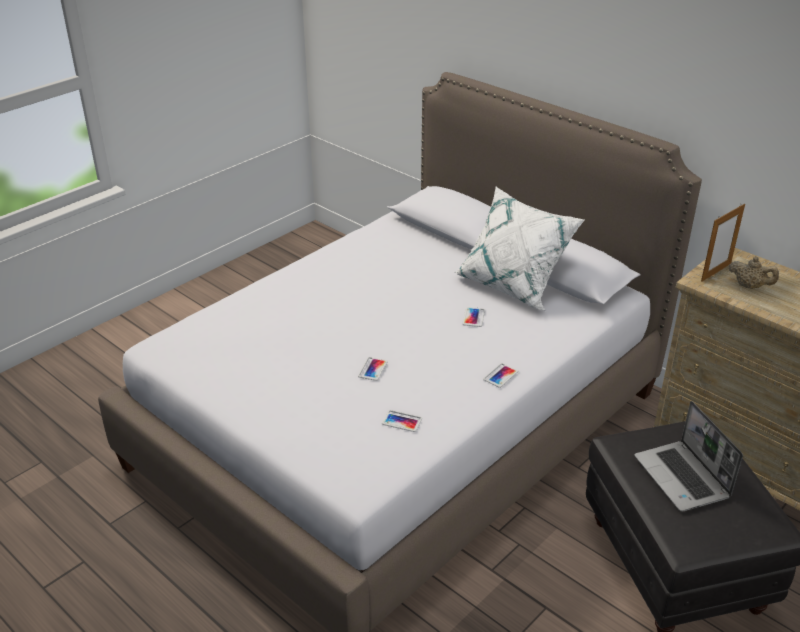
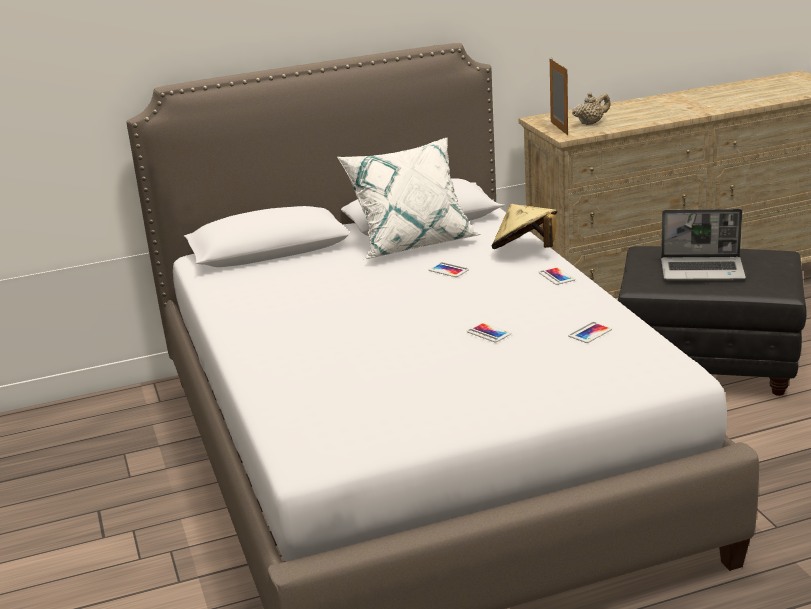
camera: 60 degrees left, 10 degrees down
(540, 345) = (525, 251): none -> beige hat

